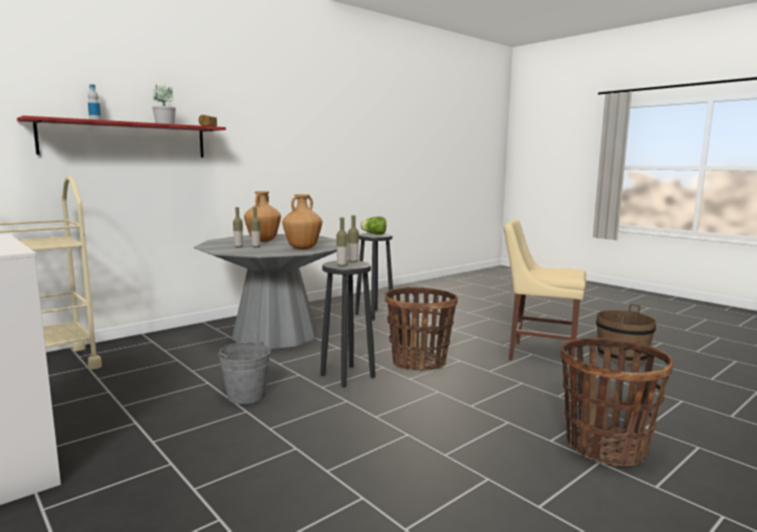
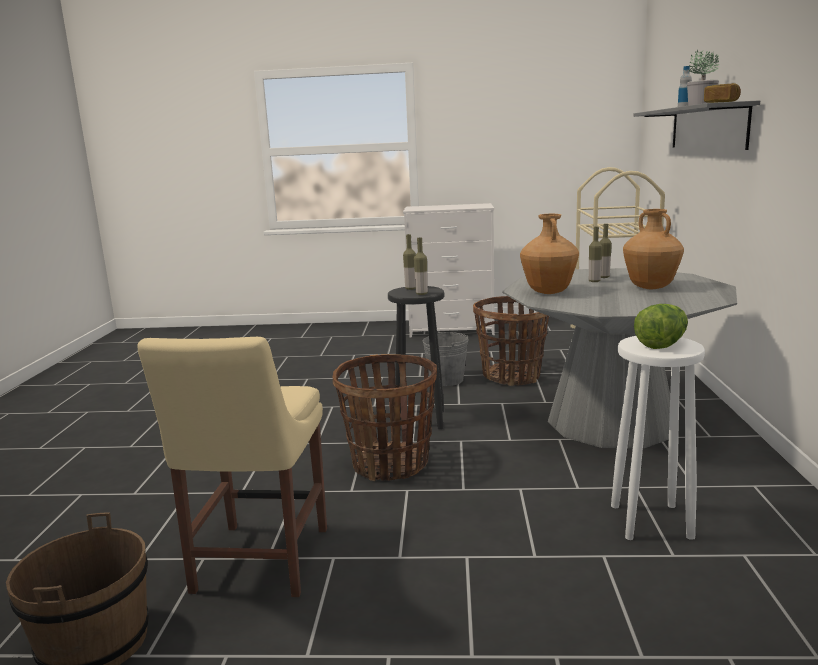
camera: 135 degrees right, 5 degrees up
(126, 140) = (707, 127): red shelf -> grey shelf
(374, 315) = (649, 521): black stool -> white stool
(538, 354) = (258, 563): beige chair -> beige chair turned 120 degrees clockwise
(605, 446) = (125, 459): basket -> basket (512, 376)

